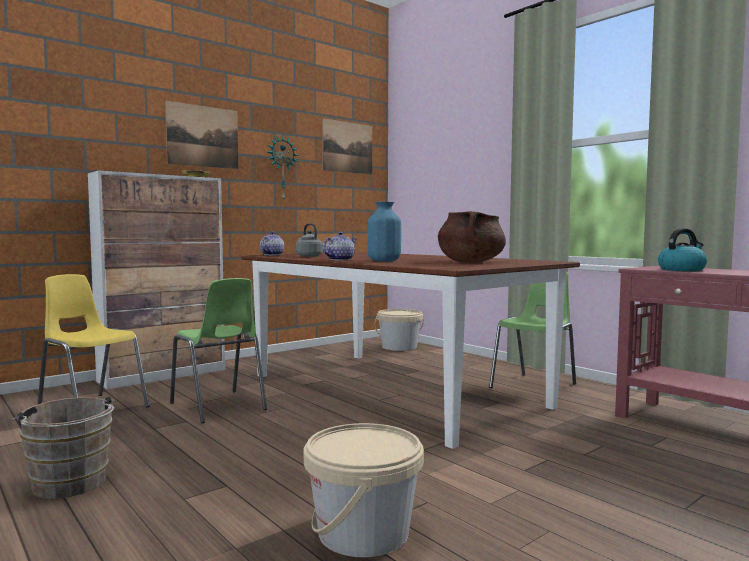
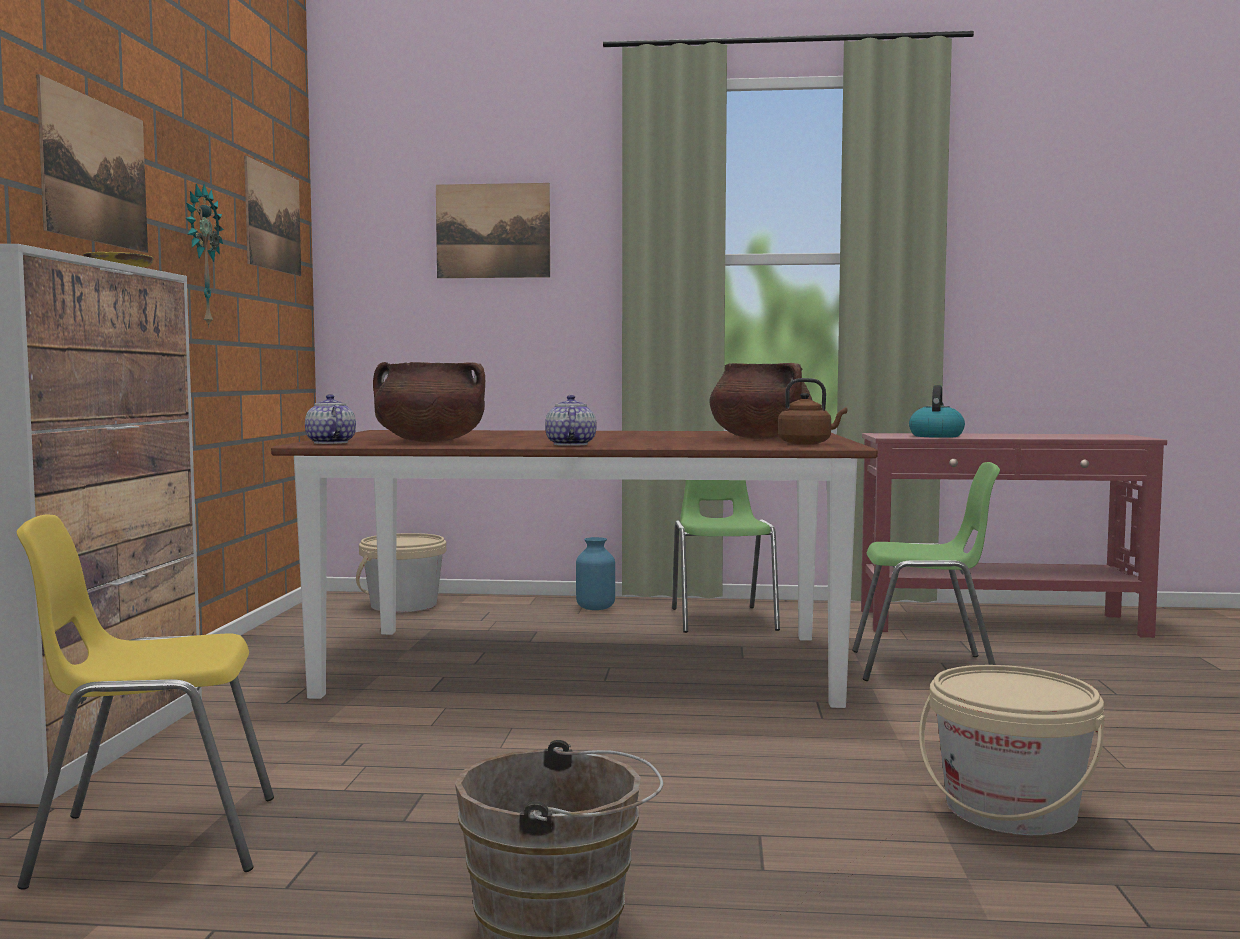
camera: 45 degrees left, 0 degrees up
(218, 407) = (403, 758): green chair -> green chair (924, 668)
(308, 256) = (429, 441): grey kettle -> brown cooking pot
(384, 261) = (654, 443): blue vase -> blue vase (595, 608)
(454, 265) = (807, 443): none -> brown kettle
(458, 140) = (493, 231): none -> picture

